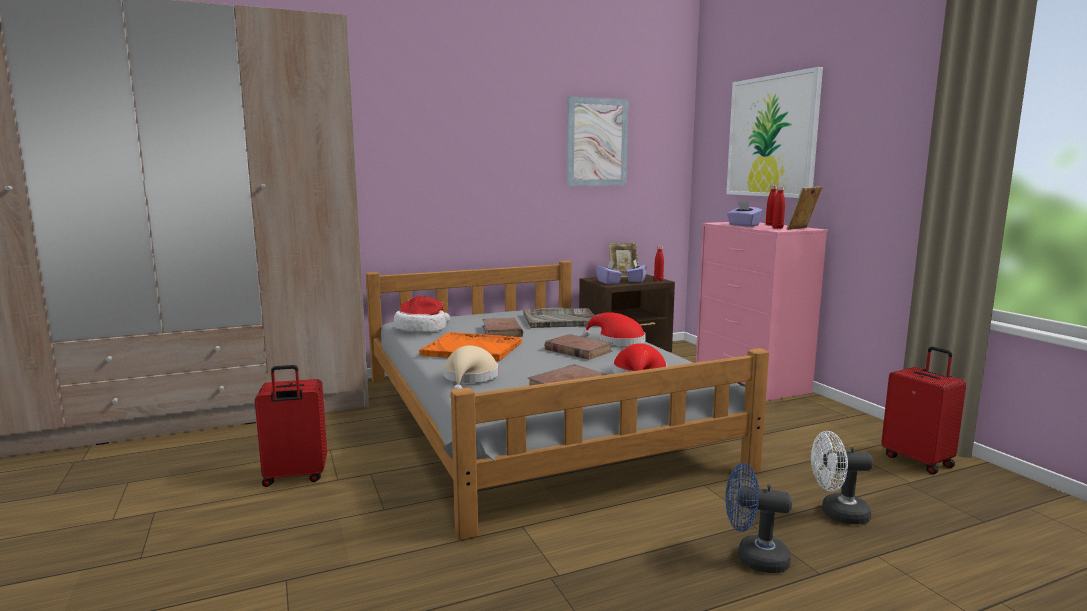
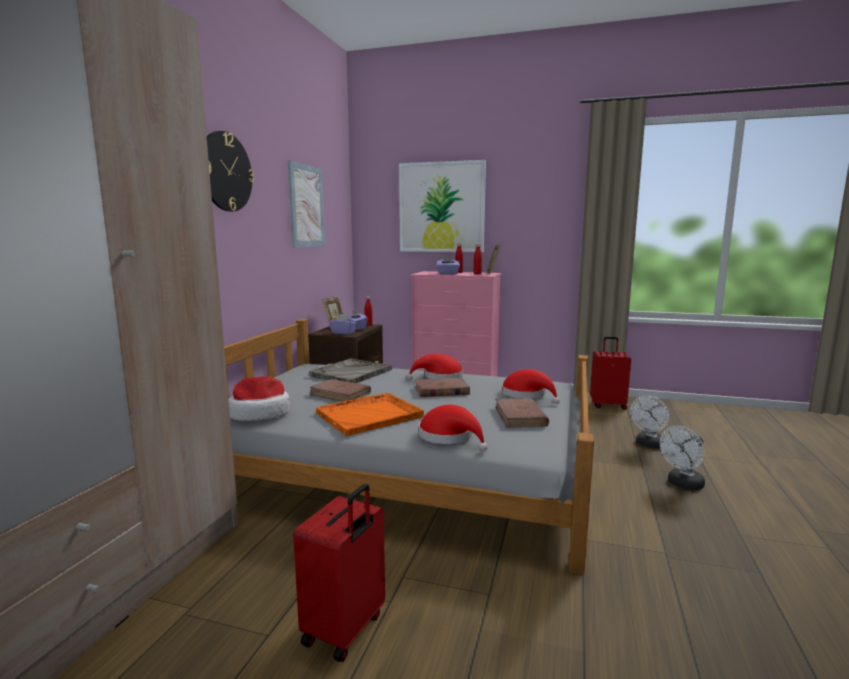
camera: 50 degrees left, 0 degrees up
(470, 378) = (450, 437): beige hat -> red hat
(472, 116) = (225, 172): none -> wall clock
(753, 558) = (682, 484): blue fan -> white fan

